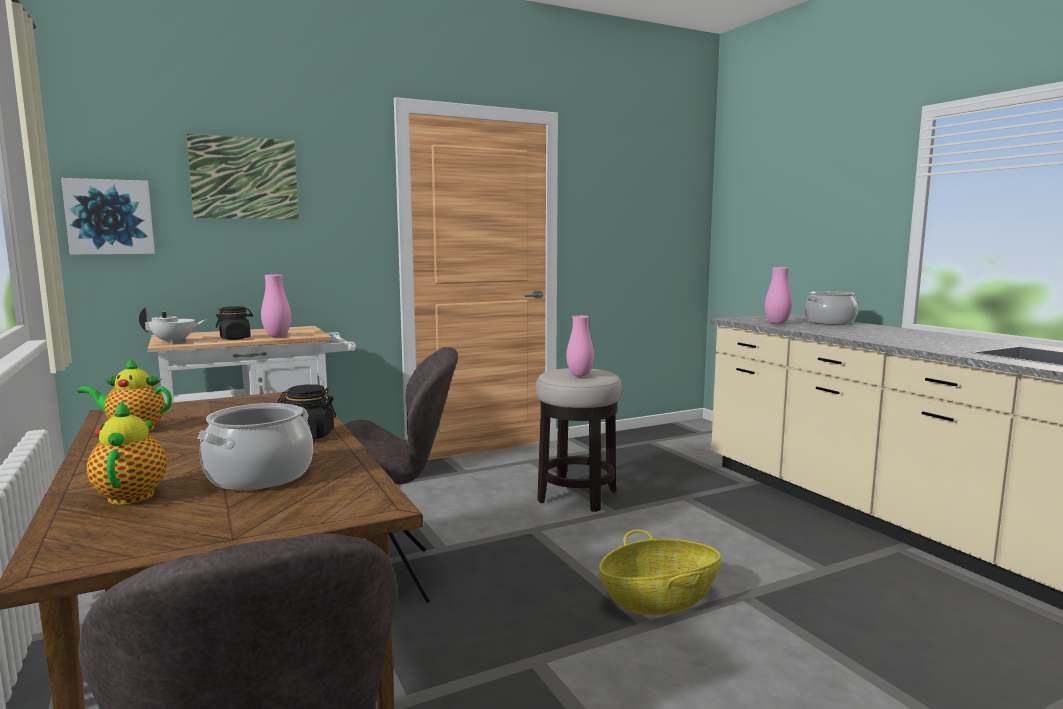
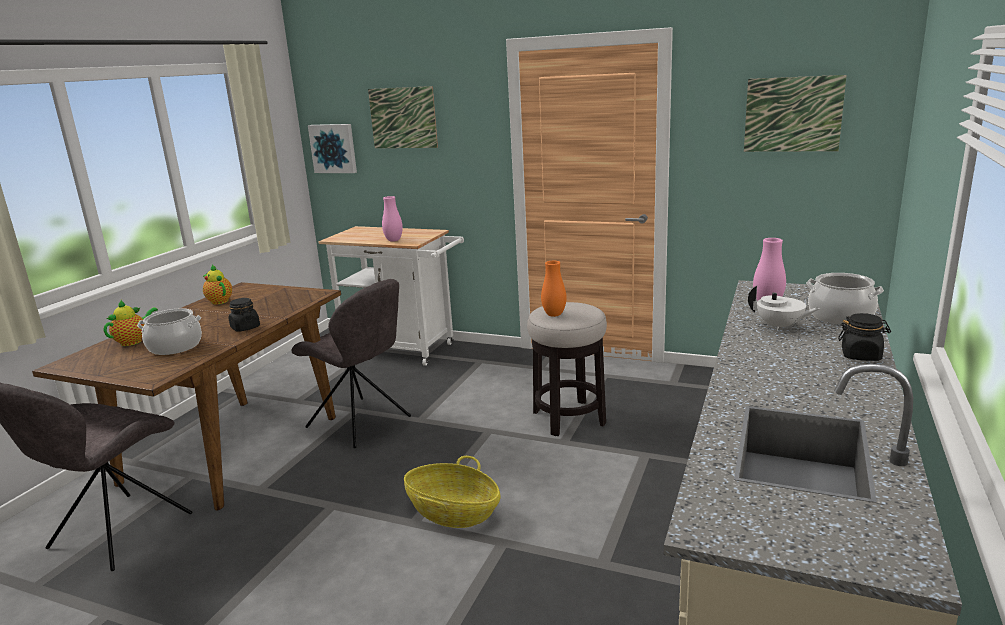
camera: 50 degrees right, 10 degrees up
(174, 342) = (340, 237): white teapot -> white teapot (780, 326)
(235, 338) = (372, 238): black jar -> black jar (861, 355)
(579, 375) = (554, 315): pink vase -> orange vase
(645, 198) = (793, 114): none -> picture

